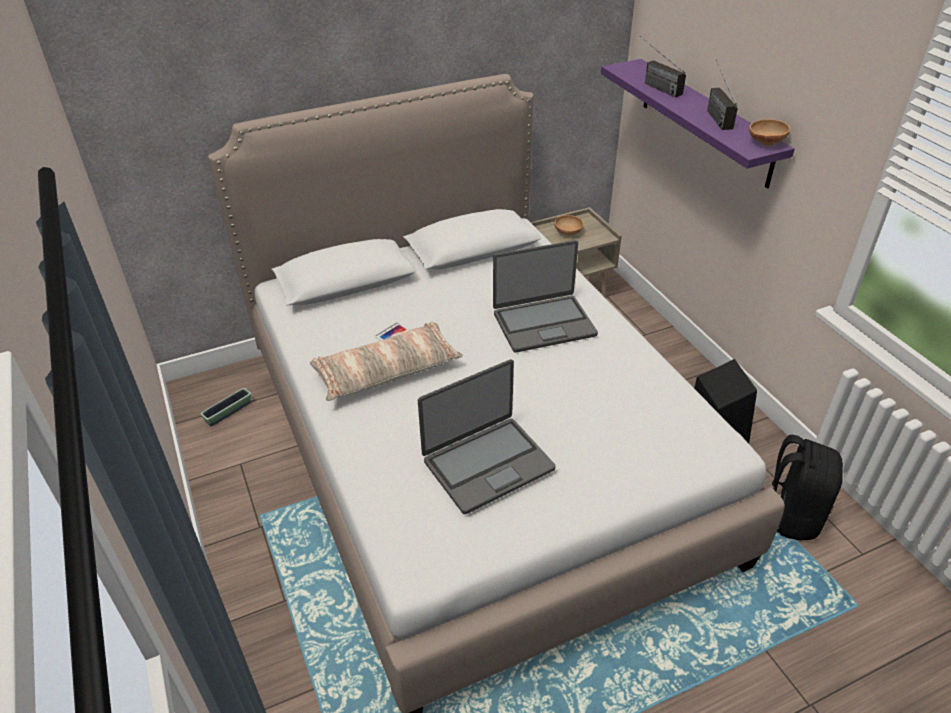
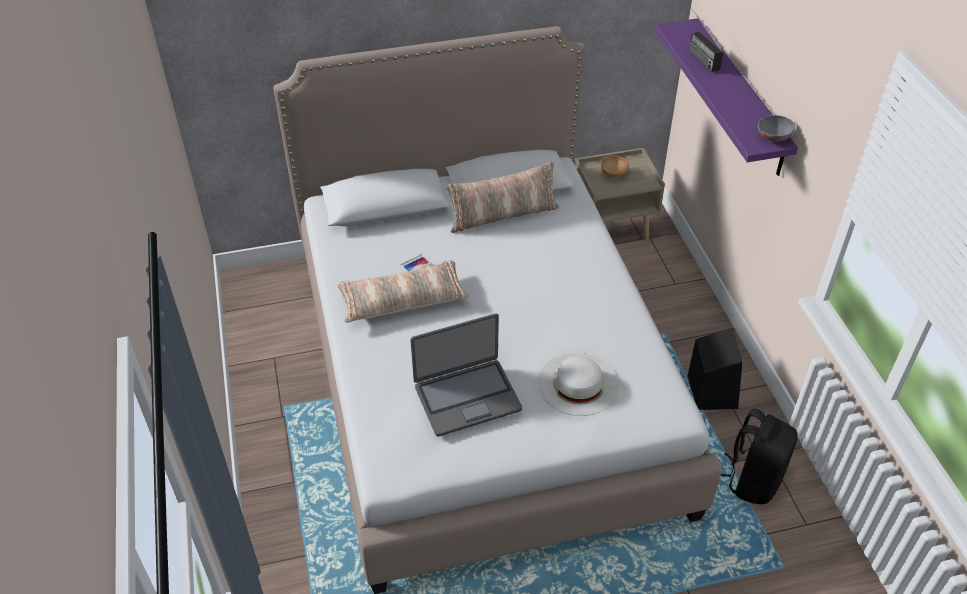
camera: 10 degrees right, 5 degrees up
(228, 412) = (270, 308): planter -> none
(473, 275) = (502, 215): none -> pillow
(543, 323) = (553, 273): laptop -> none
(608, 431) = (578, 383): none -> white hat
(714, 114) = (739, 98): radio -> none
(765, 142) = (772, 137): brown bowl -> grey bowl

